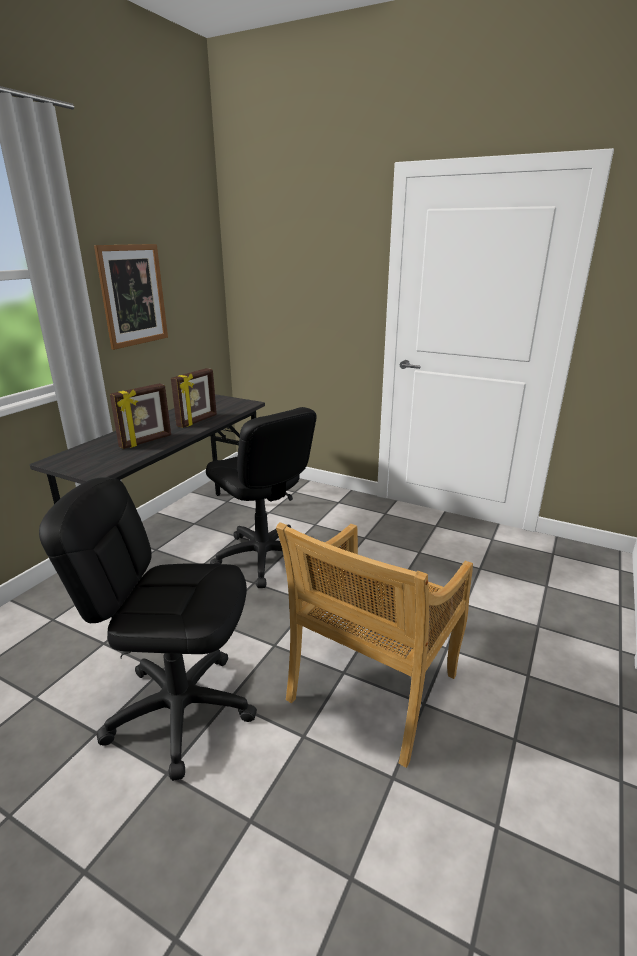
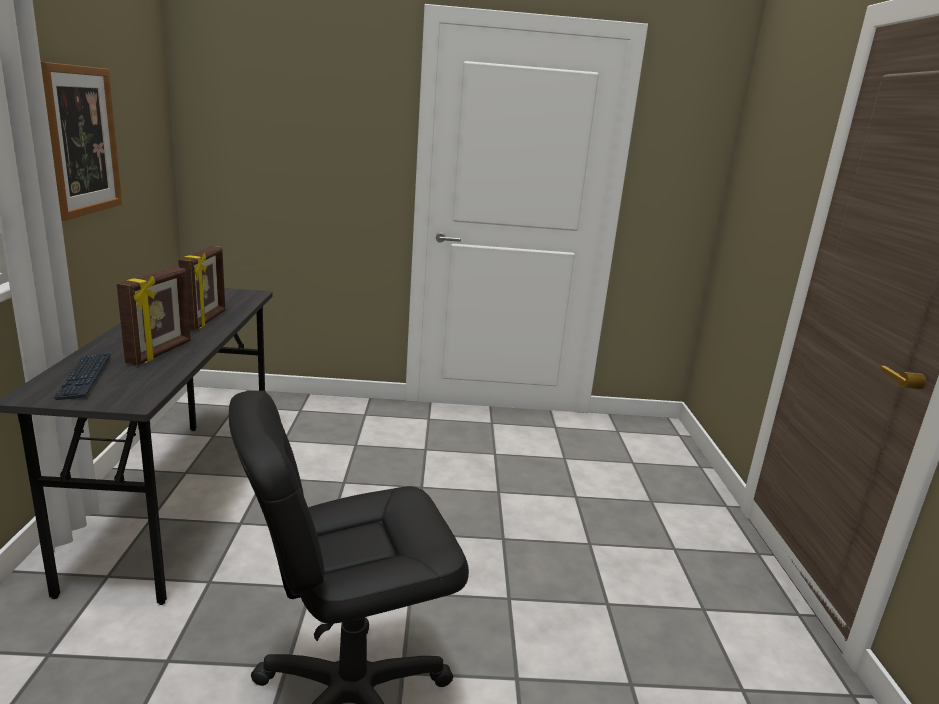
camera: 30 degrees left, 5 degrees down
(89, 453) = (84, 377): none -> keyboard
(263, 557) = (318, 496): black office chair -> none
(372, 690) = (550, 607): beige chair -> none

